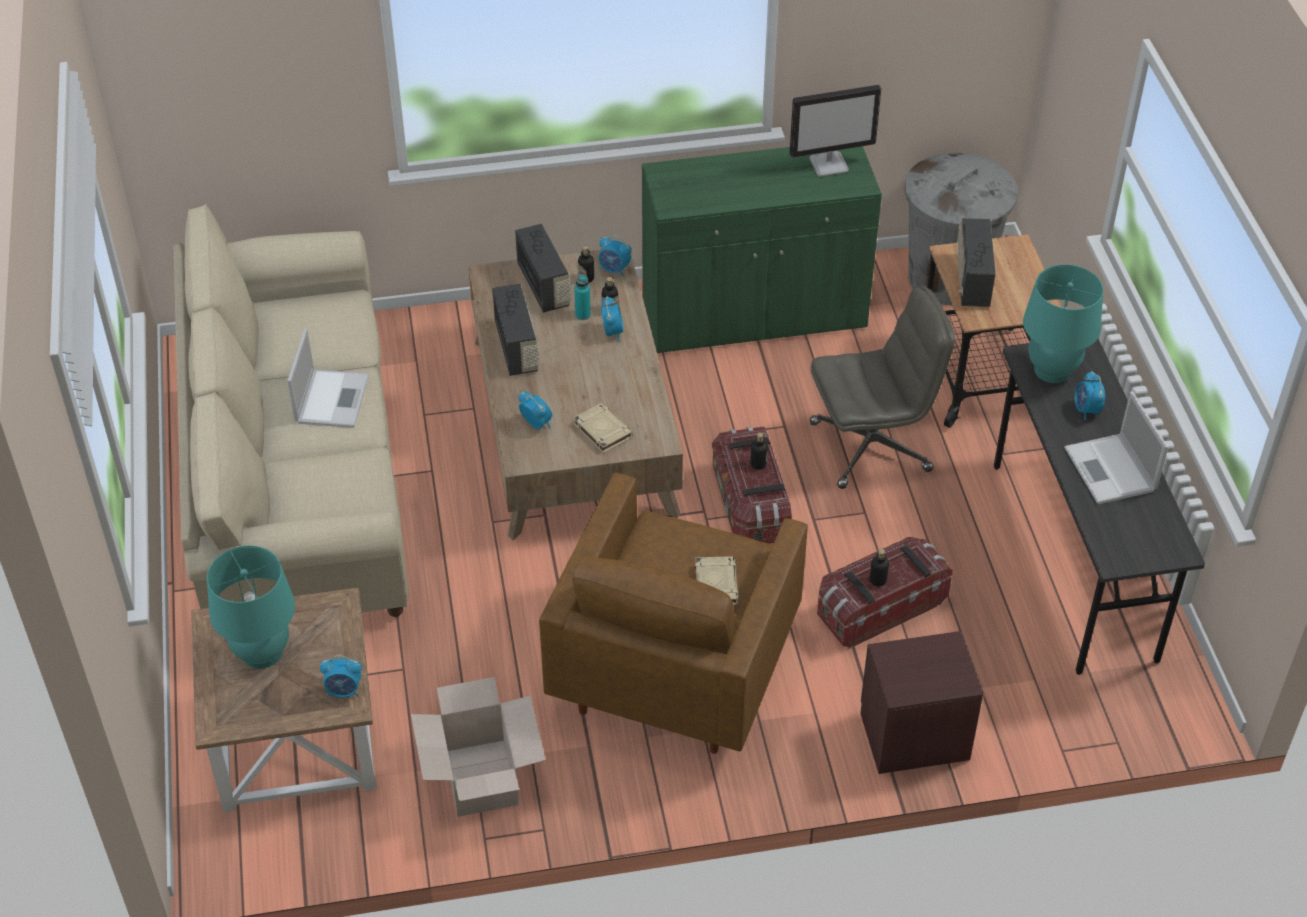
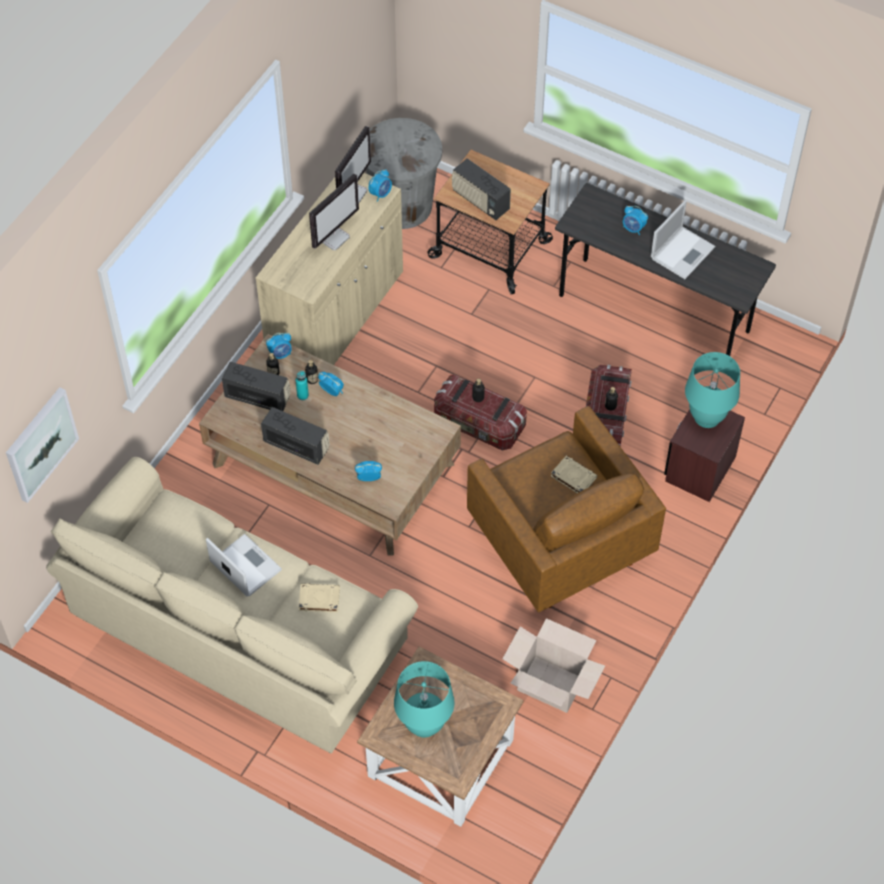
camera: 50 degrees left, 10 degrees up
(223, 100) = (40, 444): none -> picture
(344, 691) = (490, 700): alarm clock -> alarm clock (381, 194)
(602, 430) = (406, 450): beige book -> beige book (318, 599)
(754, 315) = (336, 315): green cabinet -> beige cabinet
(758, 185) = (333, 237): none -> monitor
(872, 446) = (491, 337): grey office chair -> none
(1052, 370) = (592, 220): turquoise table lamp -> turquoise table lamp (707, 417)
(1111, 471) = (683, 252): laptop -> laptop turned 75 degrees counterclockwise

